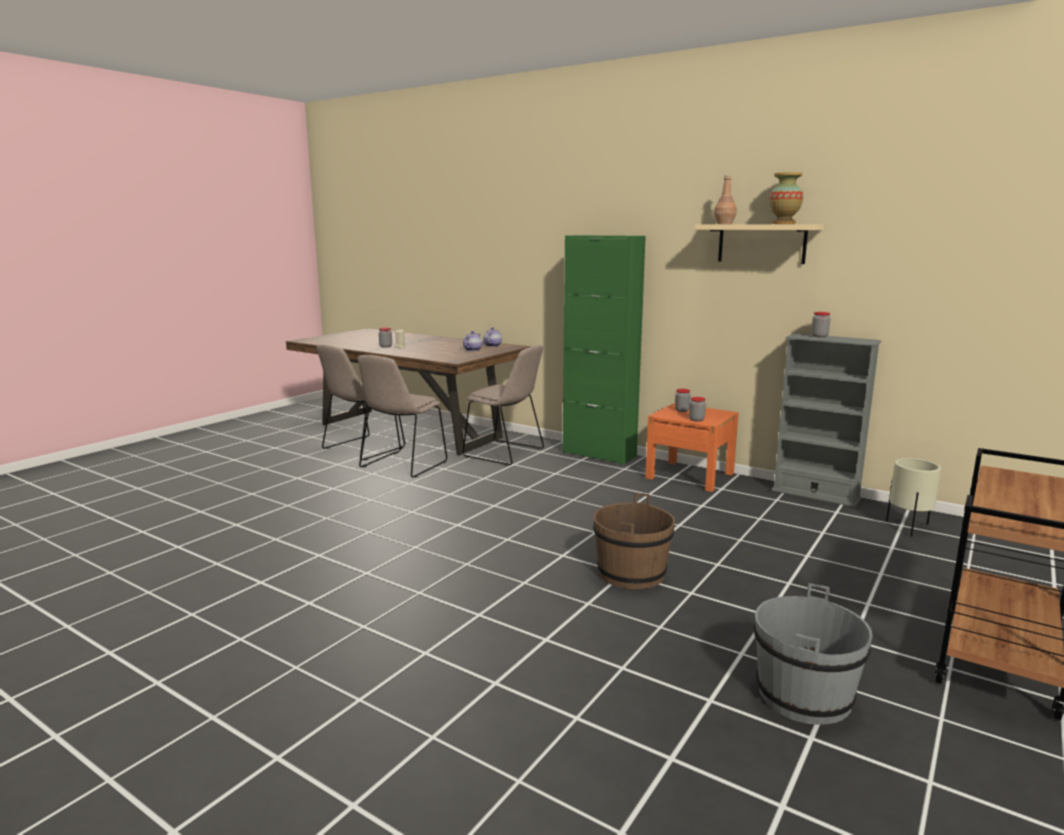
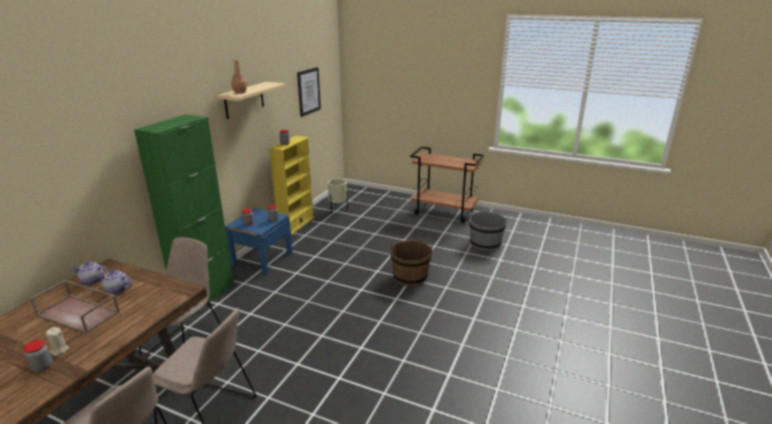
camera: 100 degrees left, 10 degrees up
(444, 347) = (79, 313): none -> brown tray
(690, 476) = (262, 259): orange nightstand -> blue nightstand
(783, 224) = (262, 85): vase -> none
(815, 494) = (296, 225): grey bookcase -> yellow bookcase
(966, 269) = (308, 91): none -> picture

